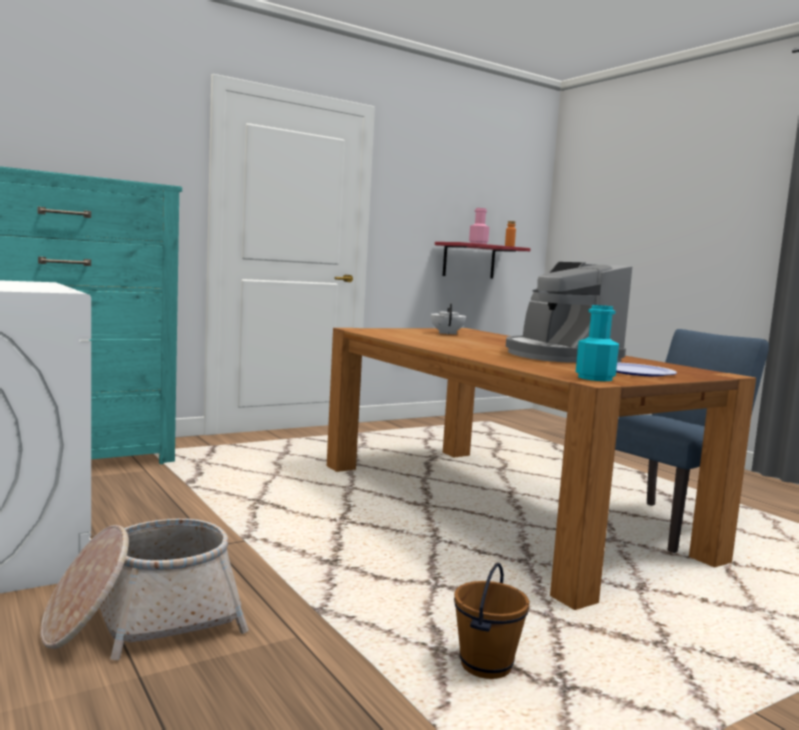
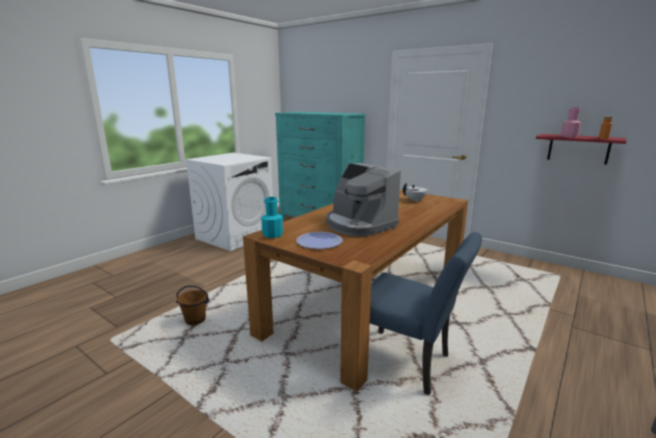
camera: 70 degrees right, 10 degrees up
(144, 621) = (206, 265): basket -> none
(559, 356) = (359, 225): coffee machine -> coffee machine turned 90 degrees counterclockwise

